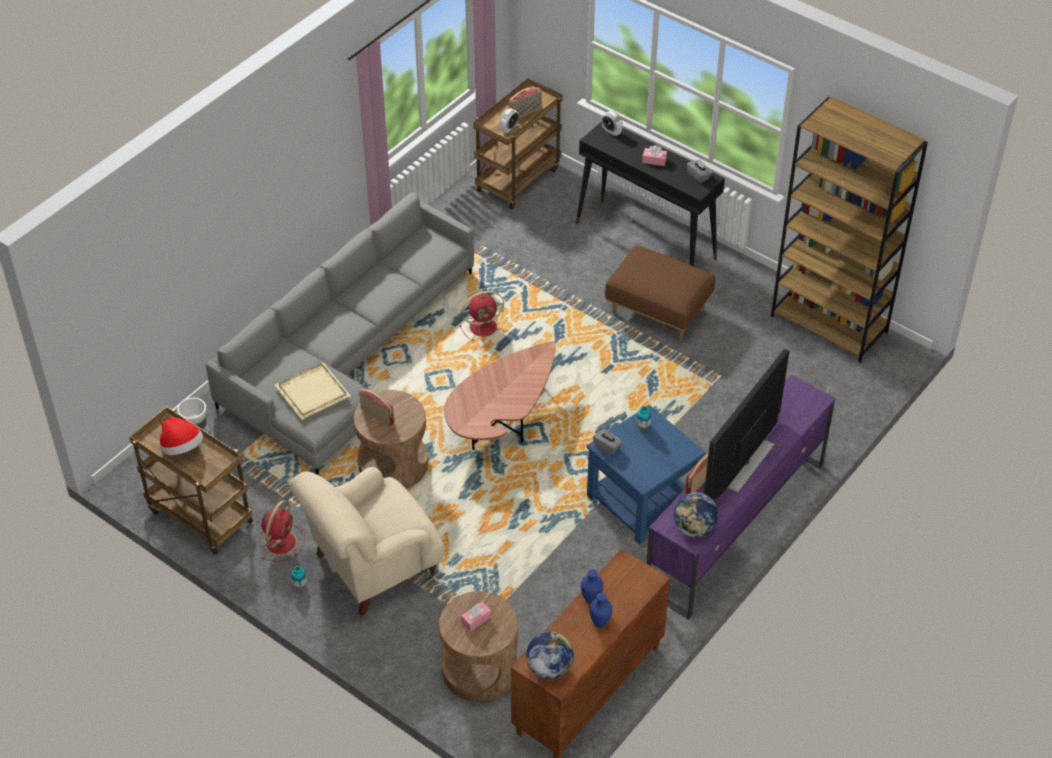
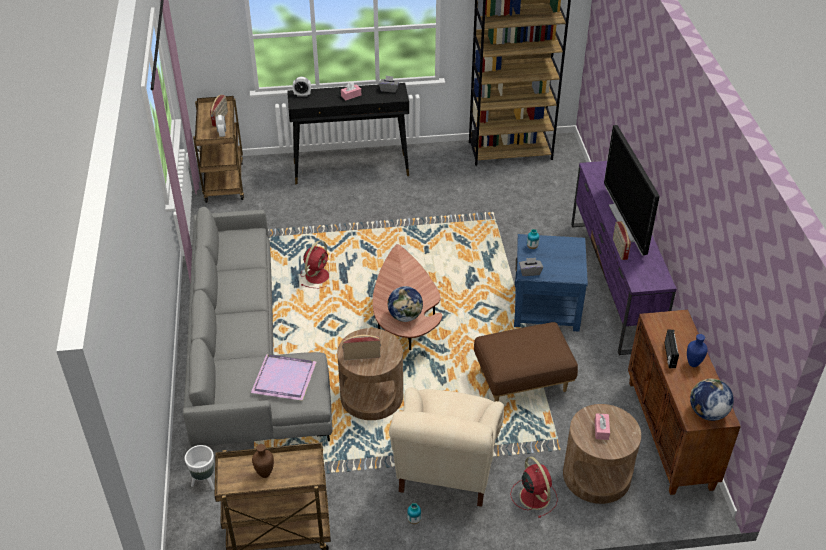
camera: 45 degrees left, 5 degrees down
(182, 448) = (264, 473): hat -> brown vase
(281, 541) = (363, 503): red fan -> red fan (534, 495)
(312, 393) = (285, 379): beige tray -> purple tray
(591, 600) = (669, 355): blue vase -> radio
(658, 311) = (411, 201): brown ottoman -> brown ottoman (523, 380)
(694, 528) = (655, 275): globe -> globe (405, 316)

